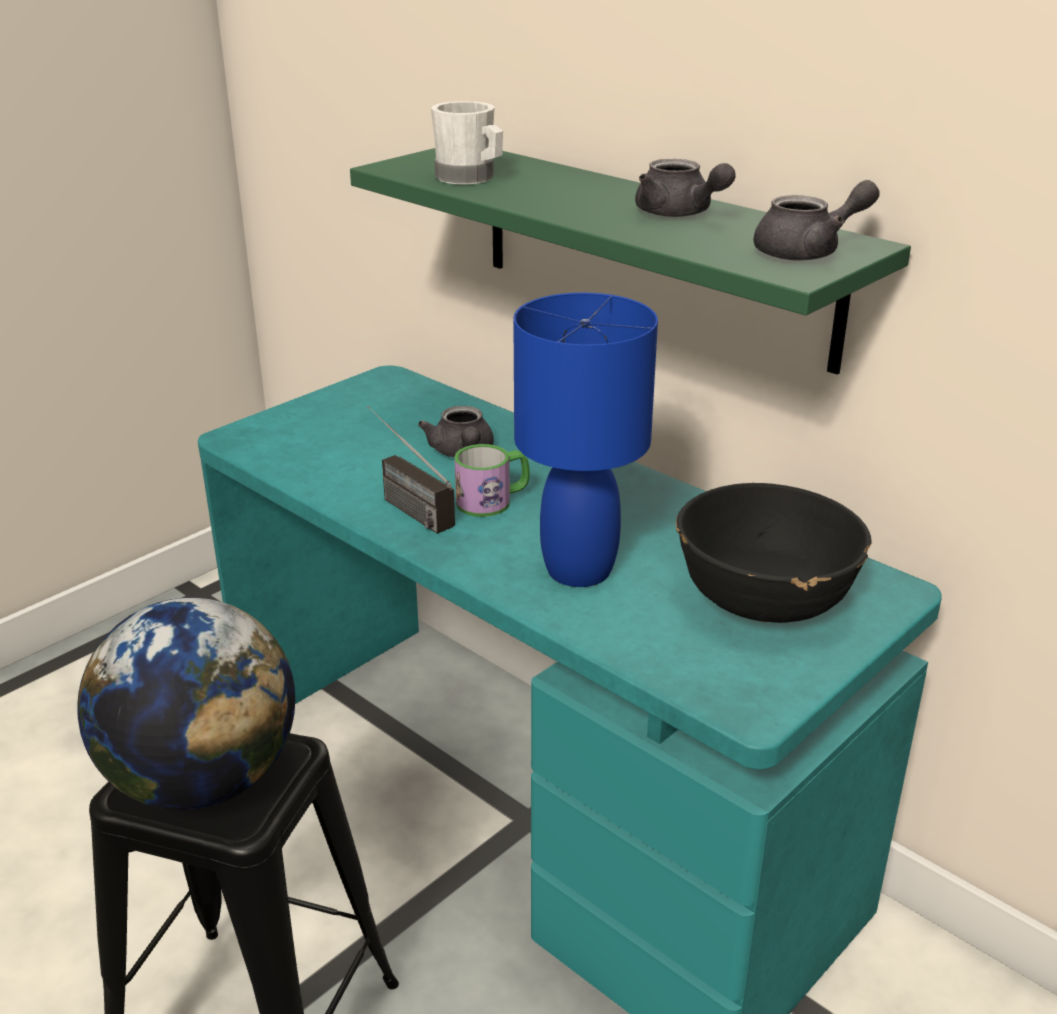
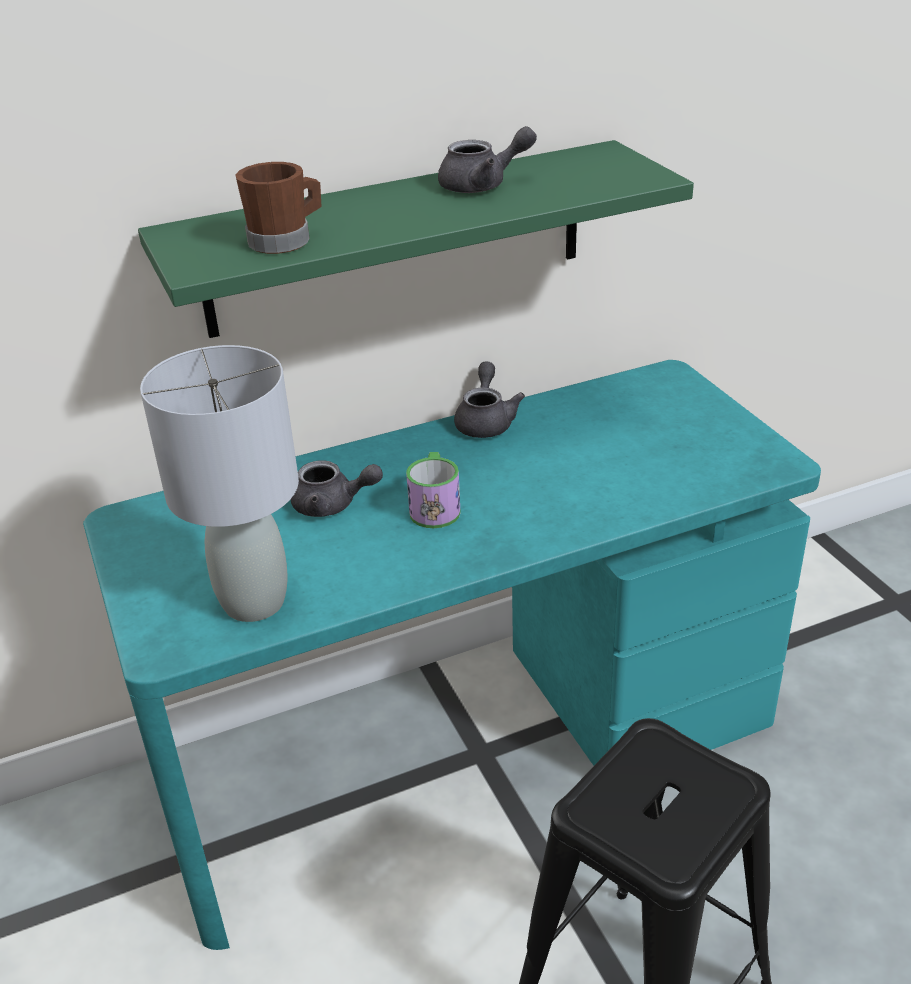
camera: 65 degrees left, 5 degrees up
(203, 780) = (669, 805): globe -> none
(307, 456) = (255, 602): none -> grey table lamp
(402, 504) = (404, 558): radio -> none
(470, 178) = (286, 240): white mug -> brown mug
(580, 570) = (574, 488): blue table lamp -> none
(764, 599) = (656, 422): black bowl -> none
(809, 252) = (609, 166): grey teapot -> grey teapot (486, 421)

